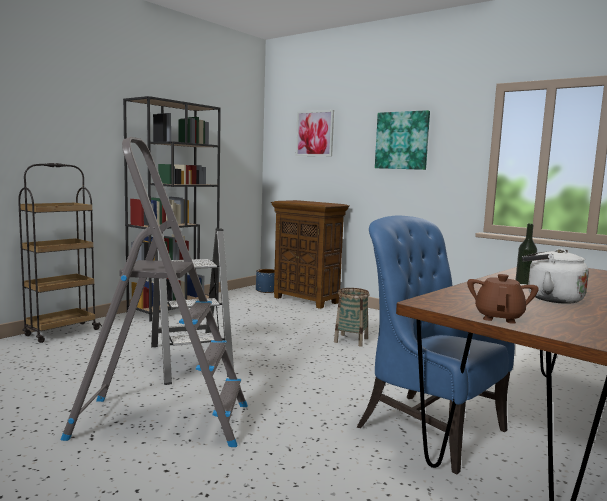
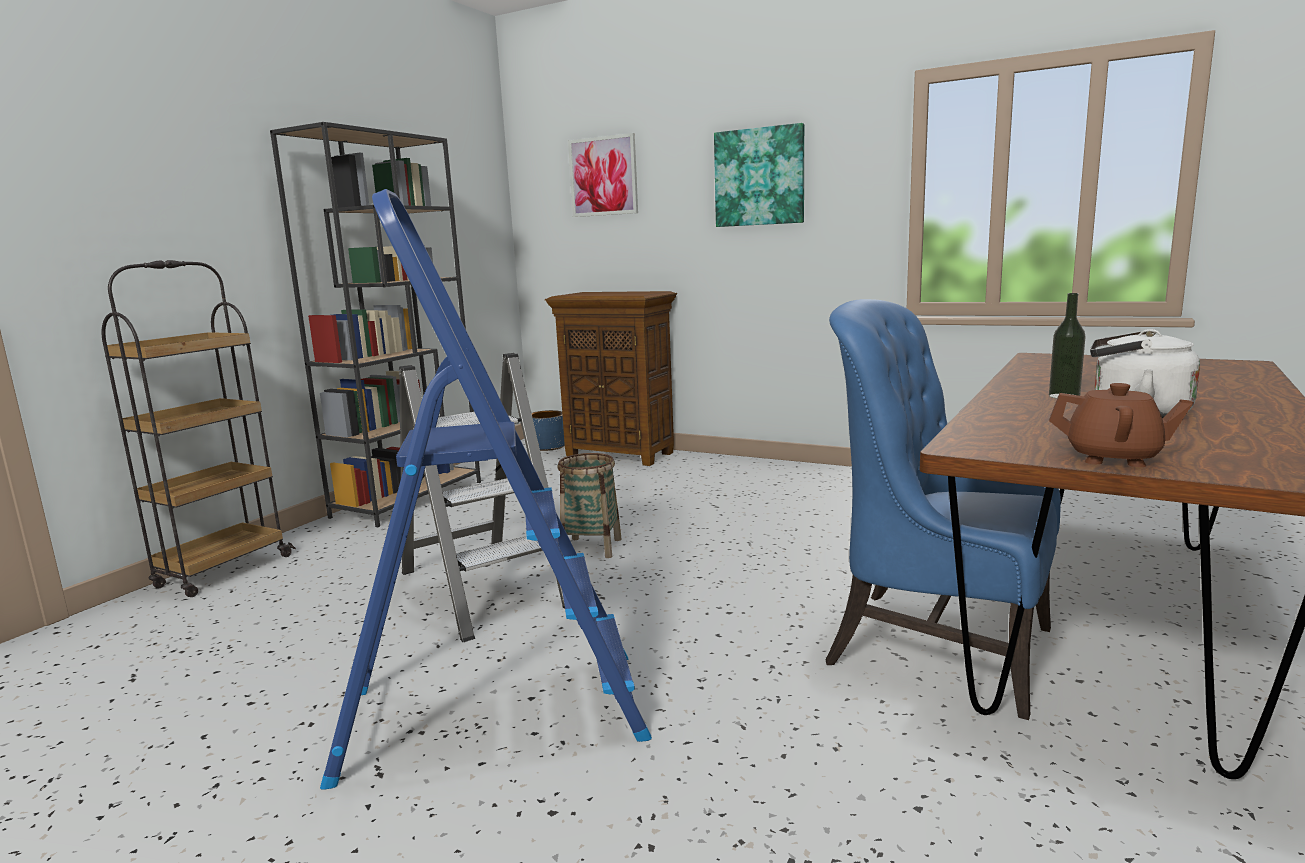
camera: 10 degrees left, 5 degrees up
(162, 421) = (495, 714): grey step ladder -> blue step ladder
(351, 340) = (728, 513): basket -> basket (591, 547)
(499, 317) = (1113, 458): brown teapot -> brown teapot turned 105 degrees clockwise

